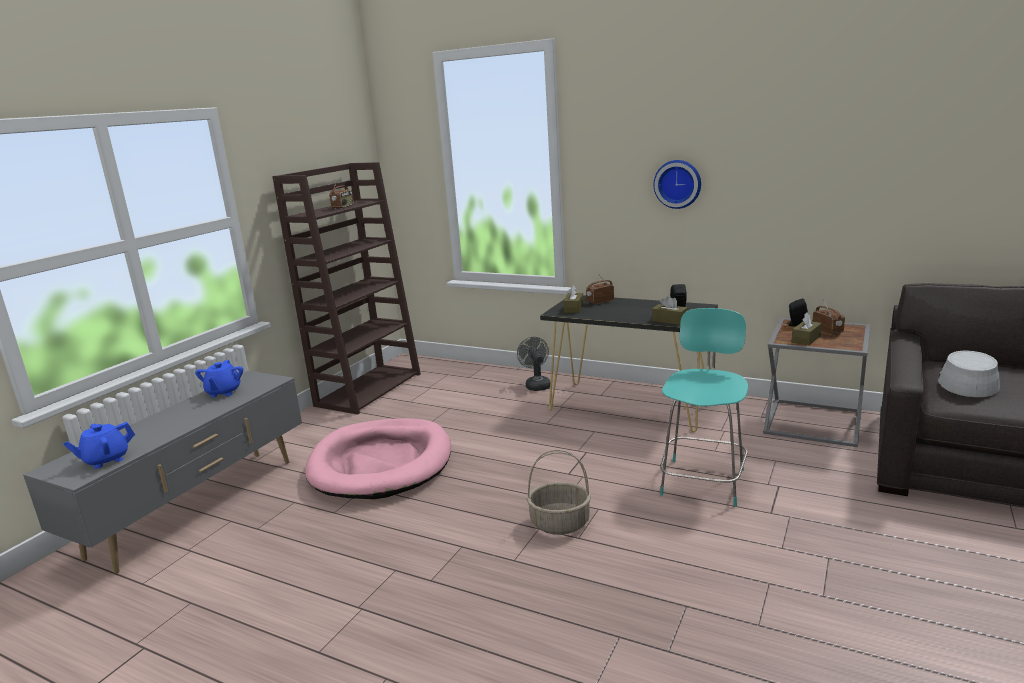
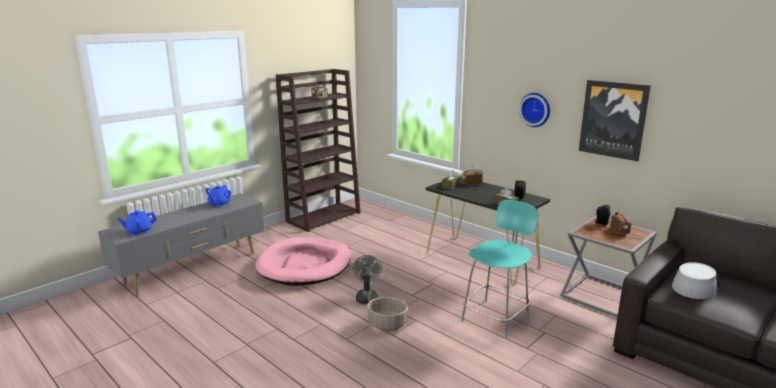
camera: 15 degrees right, 0 degrees up
(536, 385) = (429, 233): grey fan -> grey fan (367, 297)
(794, 182) = (613, 119): none -> picture
(806, 339) = (598, 234): brown tissue box -> none

